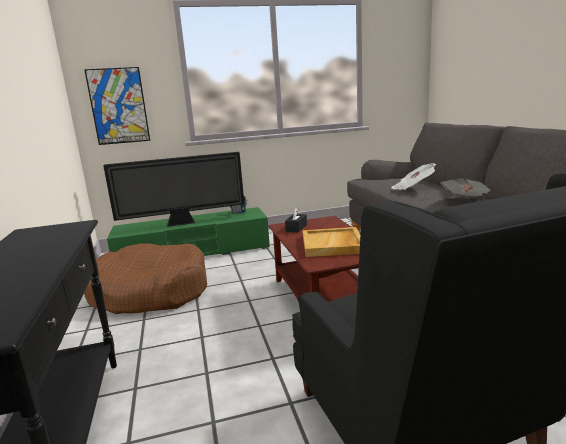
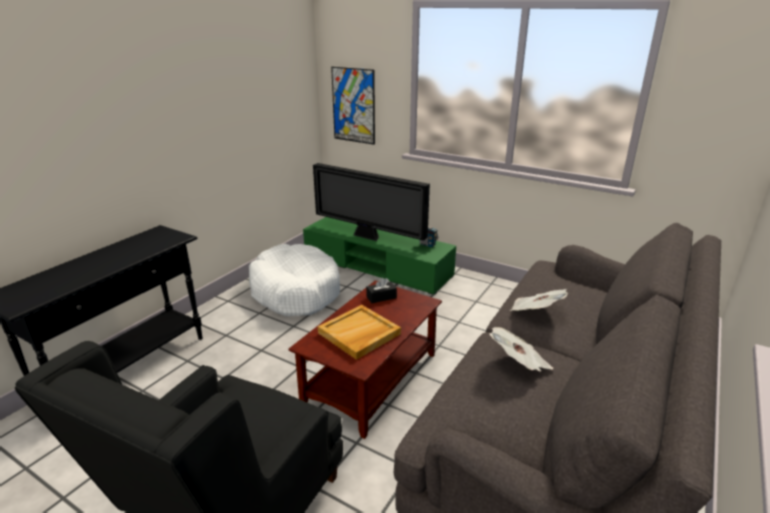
camera: 45 degrees right, 10 degrees up
(150, 292) = (295, 291): brown dog bed -> white dog bed

